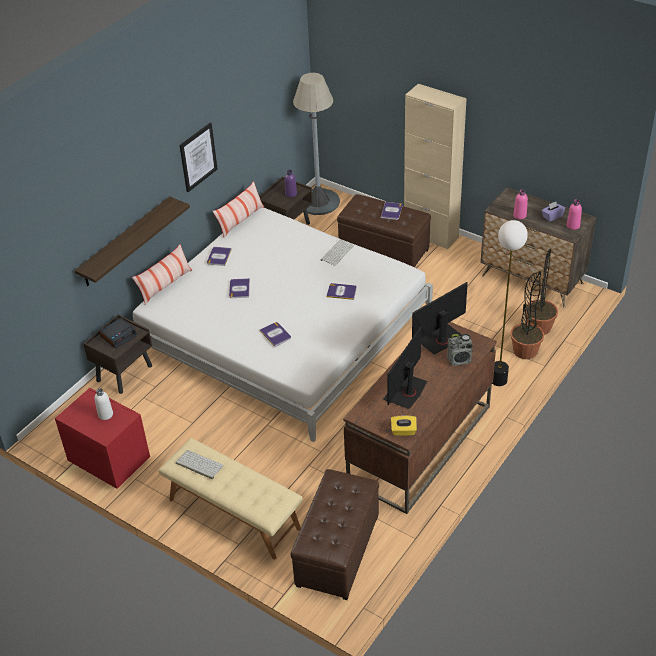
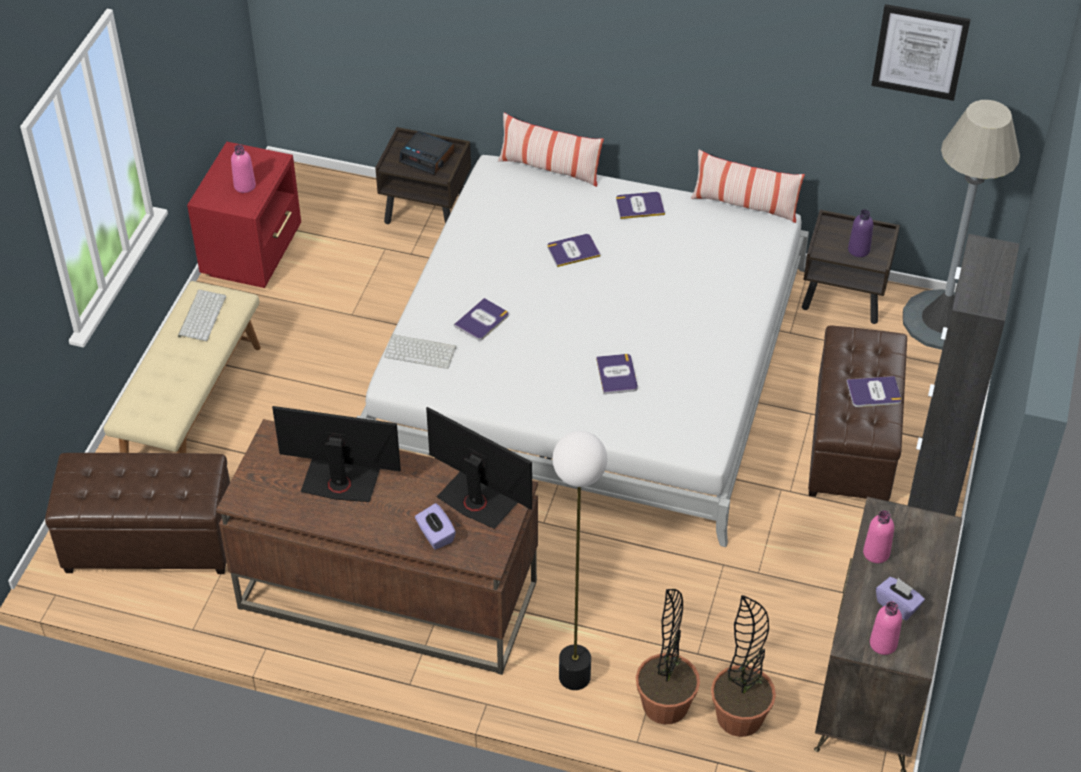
camera: 70 degrees right, 5 degrees up
(105, 414) = (244, 186): white bottle -> pink bottle
(125, 242) = (518, 62): shelf -> none
(198, 157) = (707, 55): picture -> picture (920, 51)
(337, 252) = (718, 345): keyboard -> keyboard (421, 351)
(403, 431) = (252, 495): yellow tissue box -> none
(431, 235) = (932, 501): beige cabinet -> black cabinet
(459, 360) = (435, 535): radio -> purple tissue box

